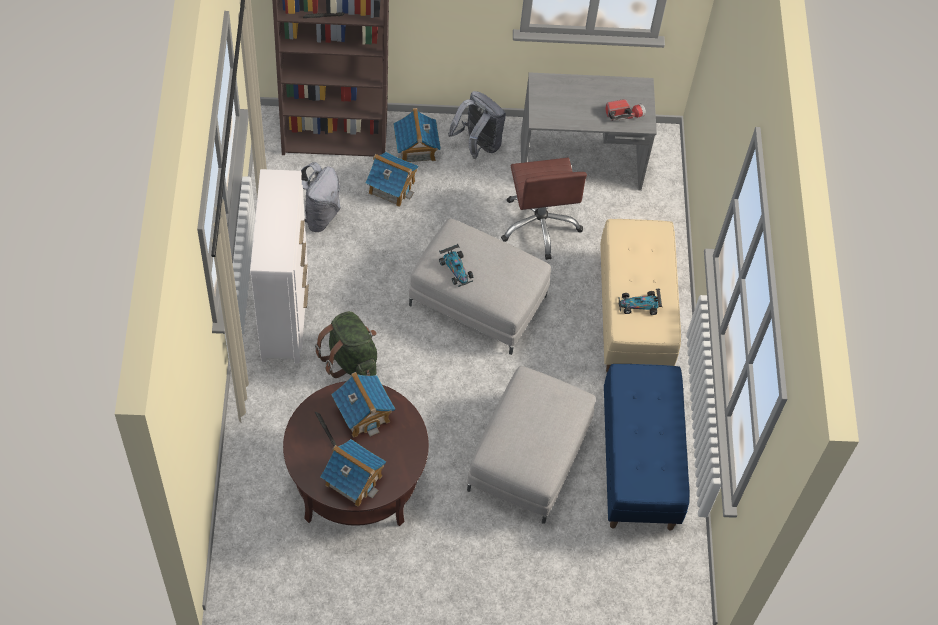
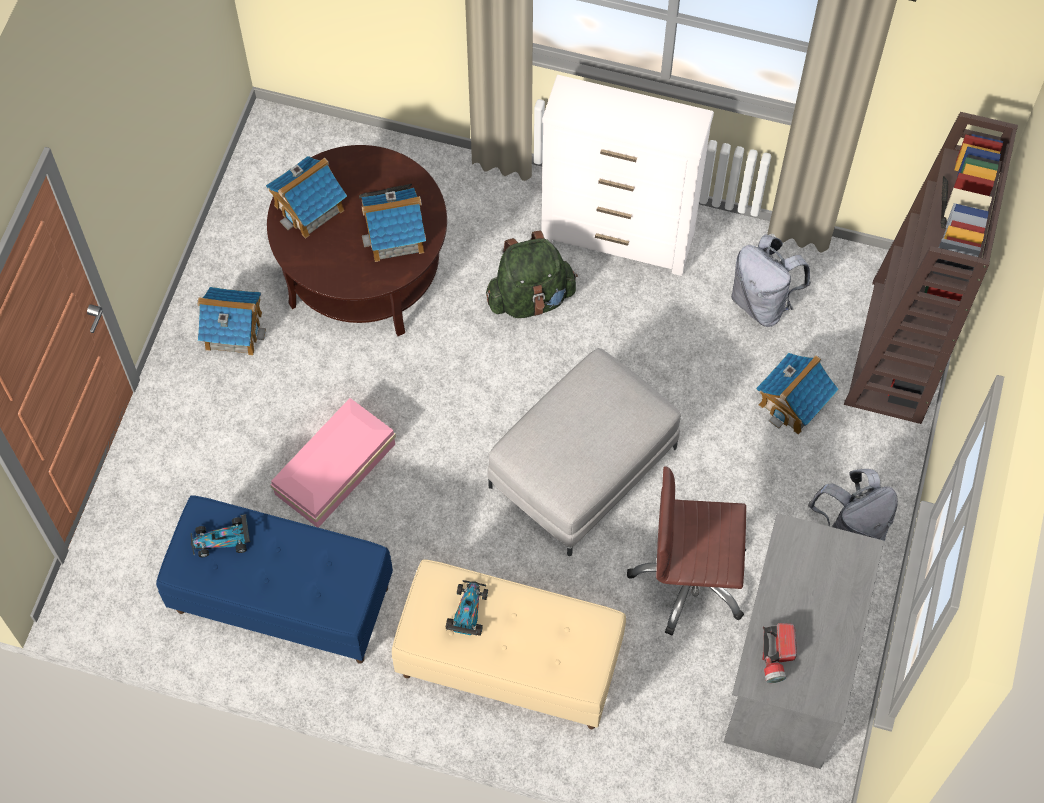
camera: 110 degrees right, 5 degrees up
(416, 149) = (855, 448): toy house -> toy house (233, 331)
(456, 269) = (586, 394): toy car -> toy car (222, 540)
(530, 457) = (333, 469): grey ottoman -> pink storage box

